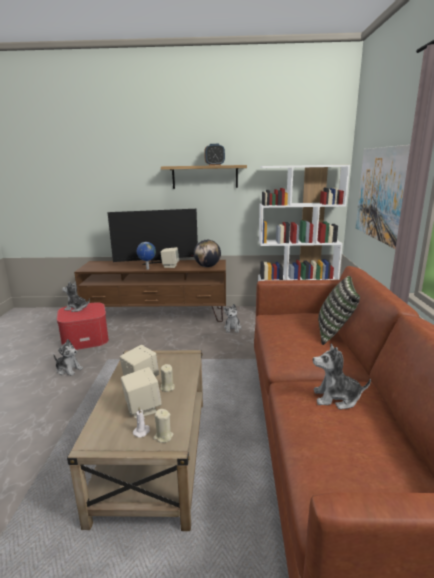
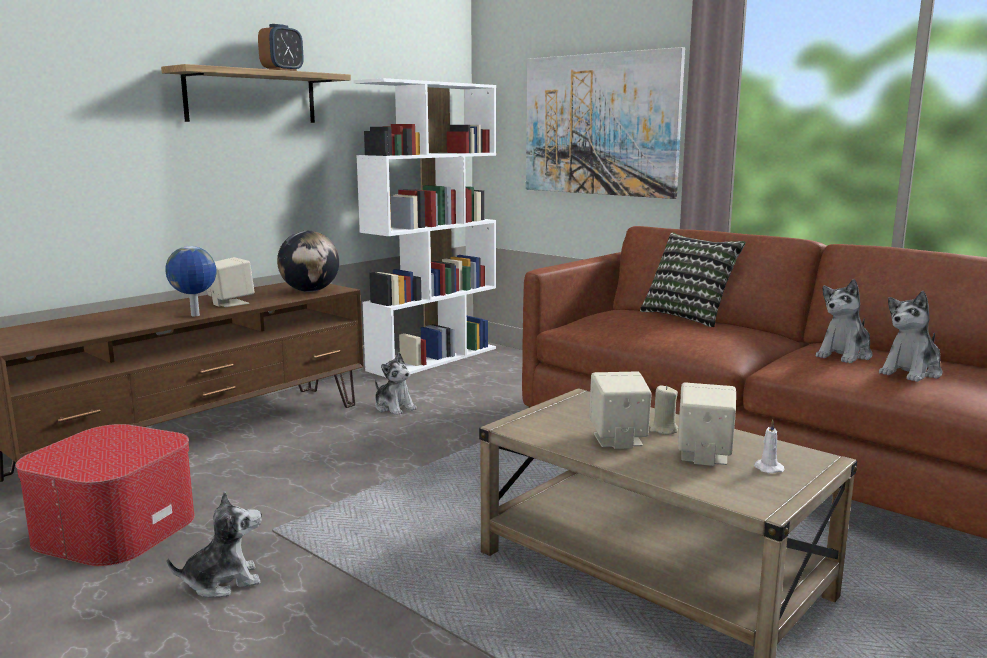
camera: 50 degrees left, 5 degrees down
(76, 308) = (73, 450): plush toy -> plush toy (911, 372)
(156, 263) = (178, 305): television -> none
(163, 437) = (795, 460): beige candle -> none

